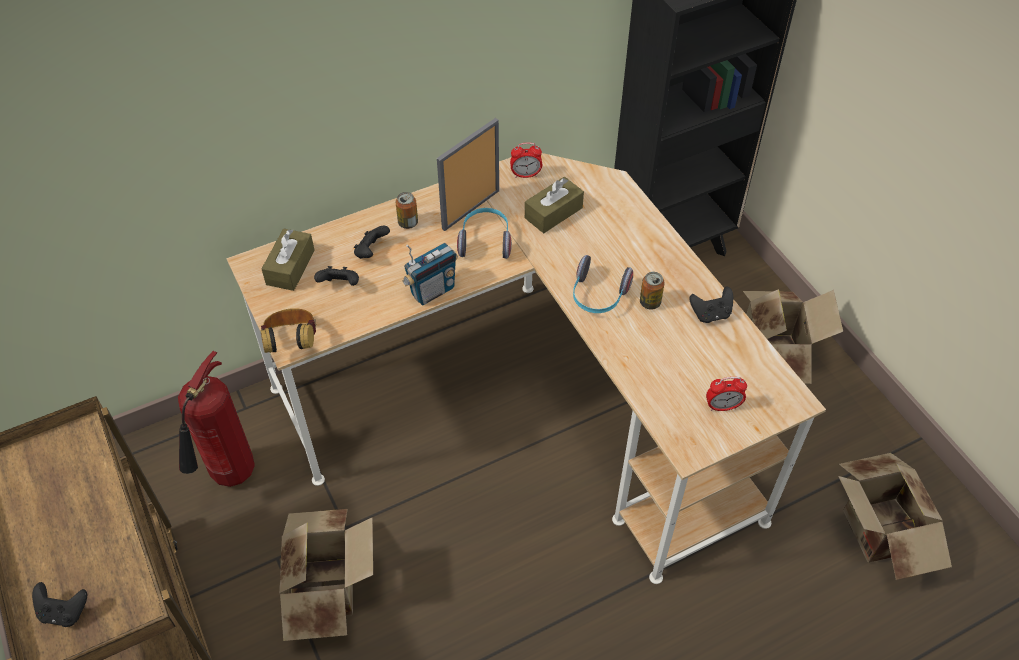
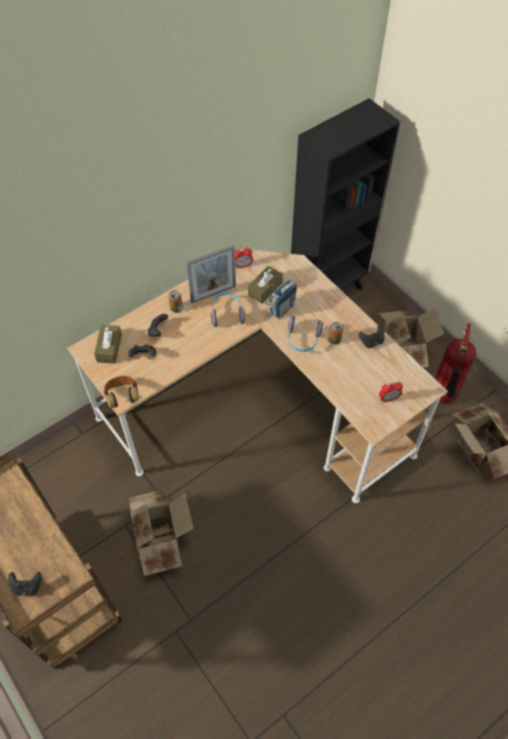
camera: 10 degrees left, 5 degrees up
(231, 477) = (84, 479): fire extinguisher -> fire extinguisher (443, 398)
(432, 291) = (201, 351): radio -> radio (281, 309)
(471, 209) = (213, 294): picture frame -> picture frame turned 150 degrees counterclockwise

